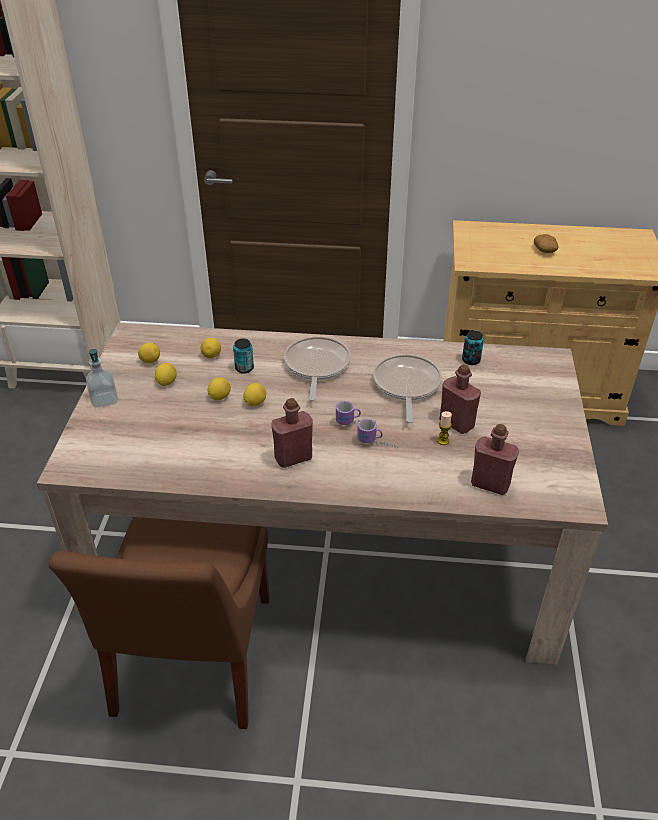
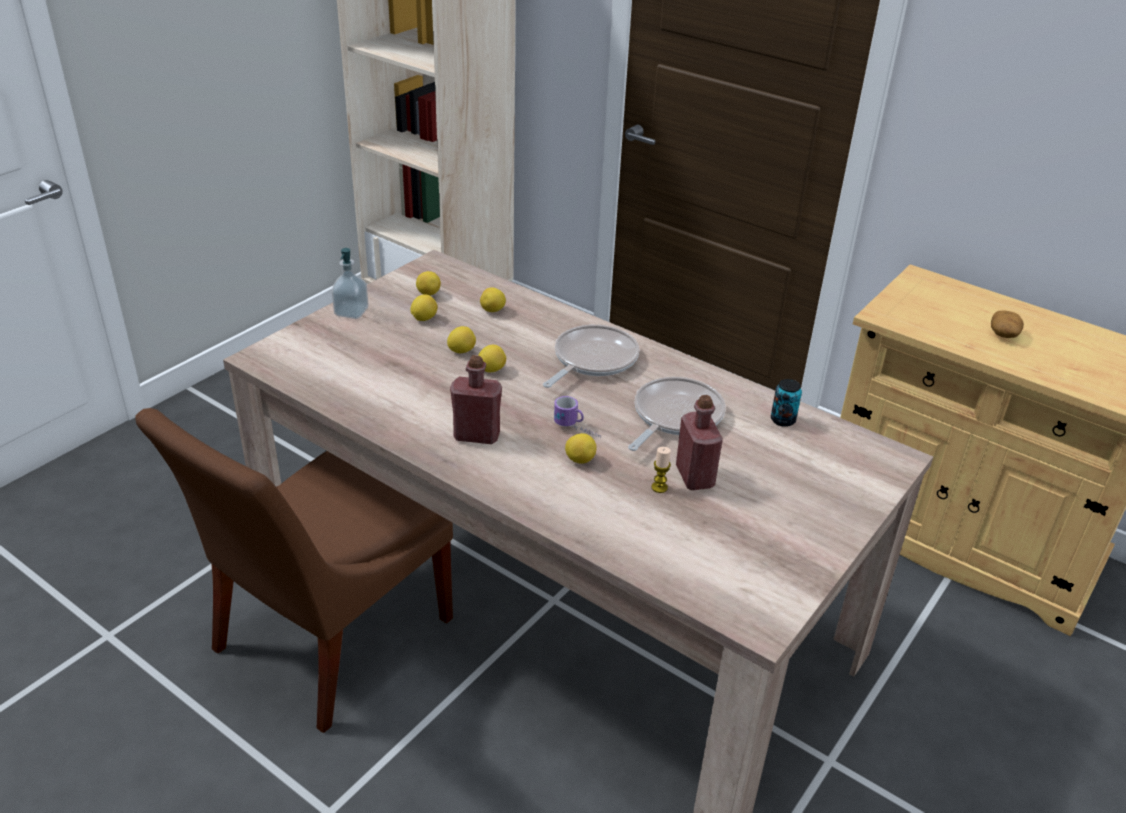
camera: 30 degrees right, 5 degrees down
(244, 368) = (514, 334): can -> none
(377, 444) = (580, 460): mug -> lemon
(490, 484) = (668, 554): red bottle -> none

